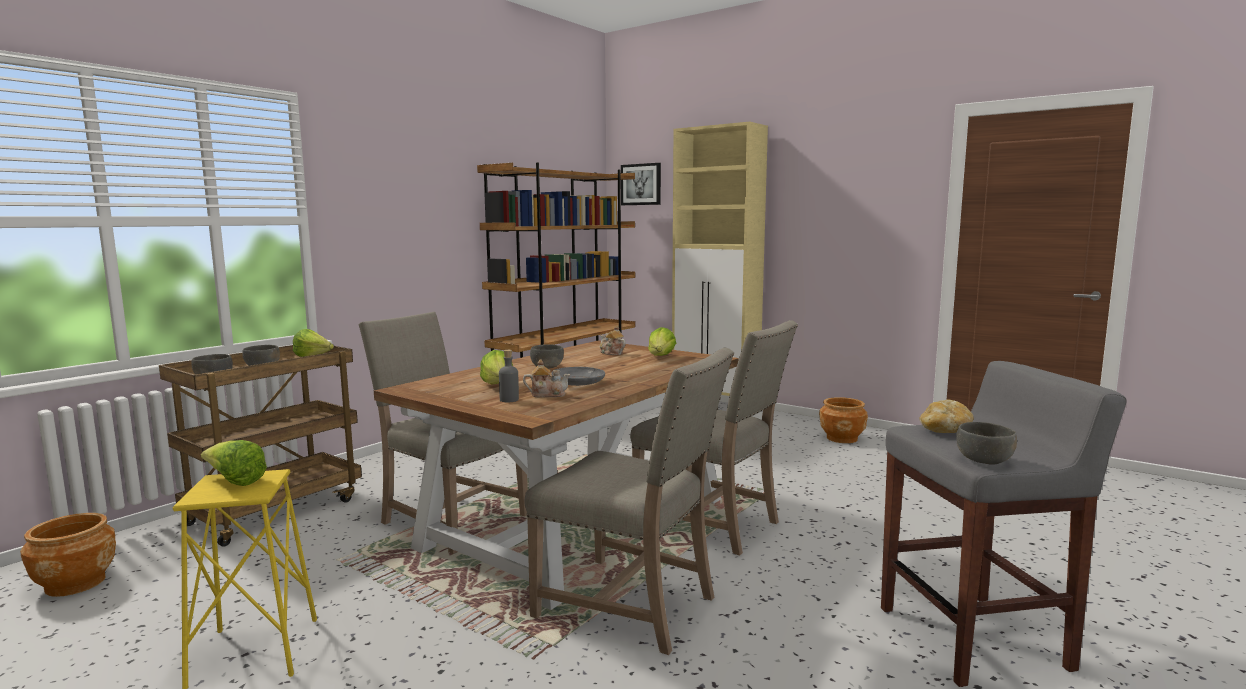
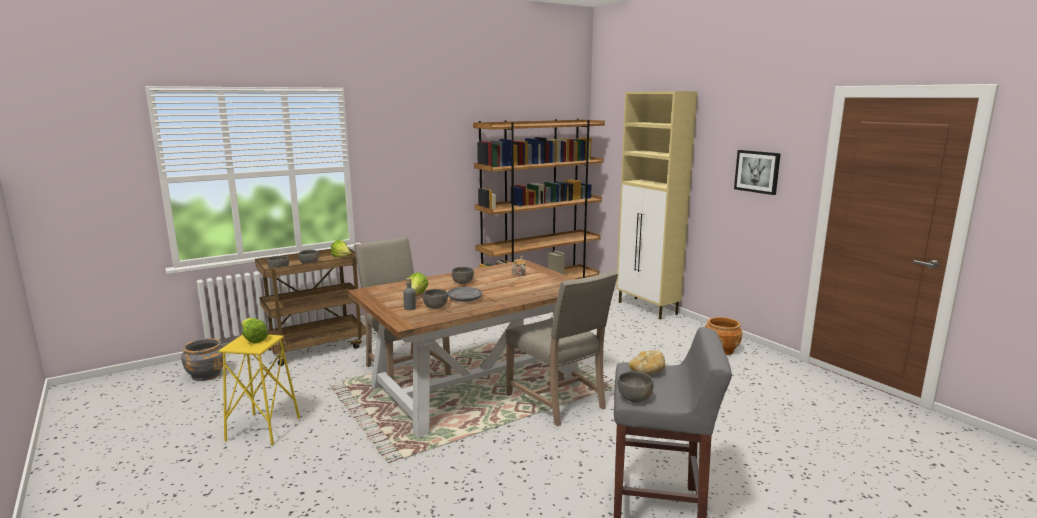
camera: 20 degrees right, 5 degrees up
(75, 583) = (206, 375): brown planter -> grey planter
(547, 394) = (435, 306): teapot -> grey bowl
(632, 606) = (464, 445): beige chair -> none
(641, 184) = (611, 129): picture -> picture (757, 171)
(661, 357) = (545, 281): lettuce -> none

